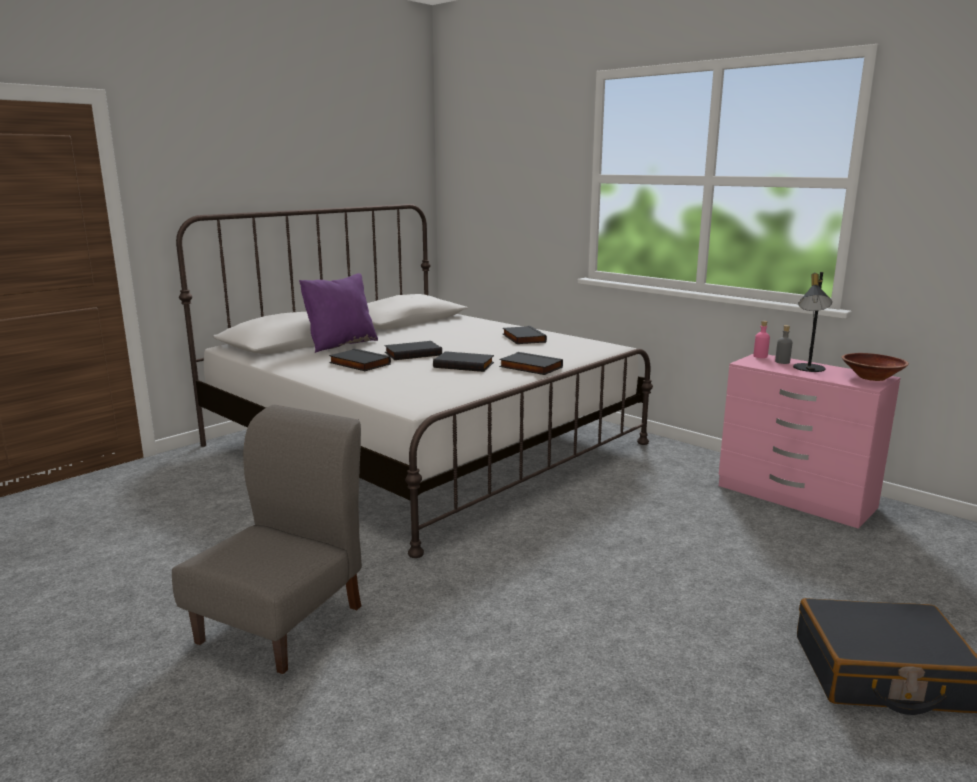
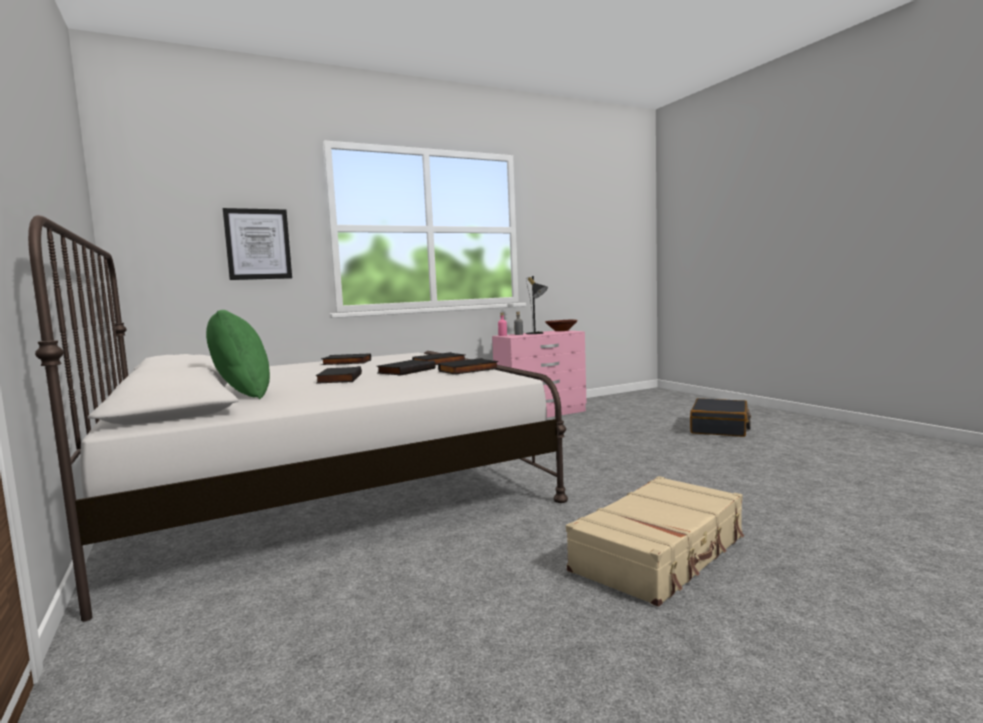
camera: 70 degrees left, 10 degrees down
(283, 623) = (660, 554): grey chair -> beige suitcase
(340, 344) = (242, 393): purple pillow -> green pillow
(358, 364) = (345, 388): black book -> black book (469, 370)
(530, 195) = (258, 244): none -> picture

